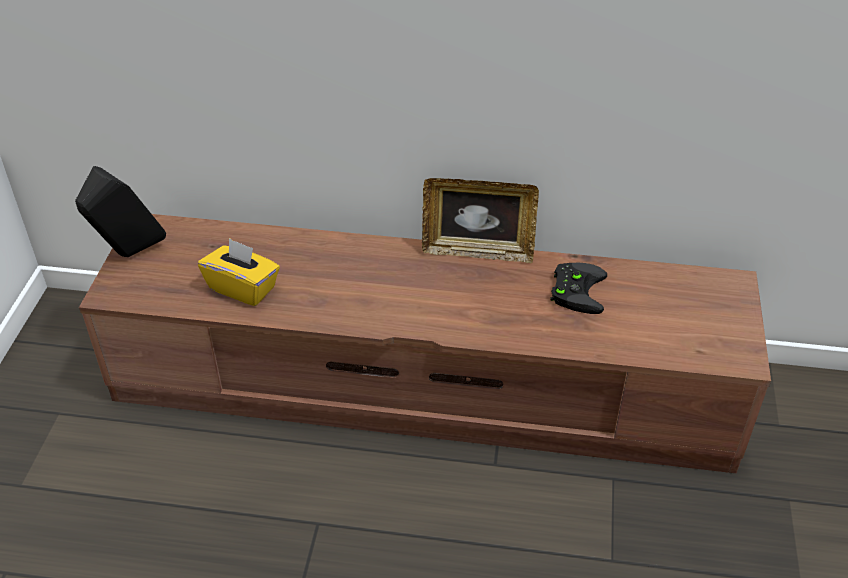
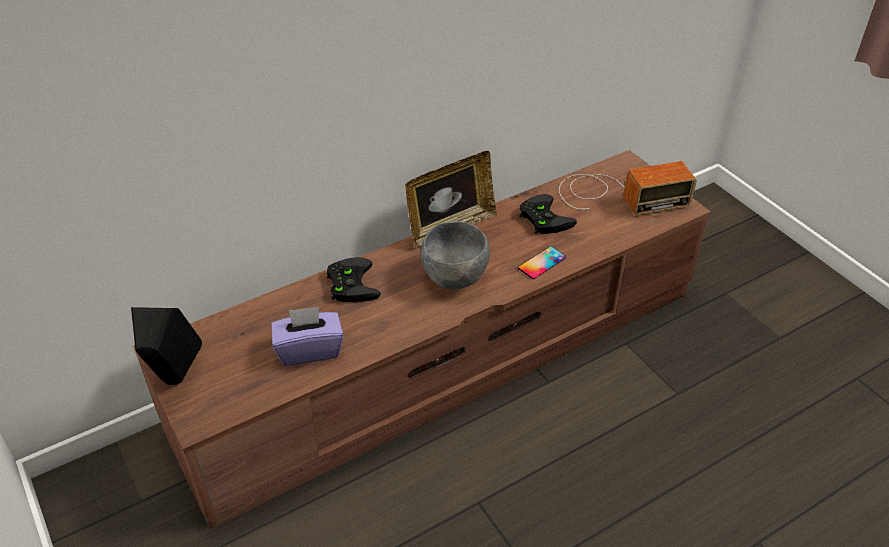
camera: 40 degrees left, 0 degrees up
(243, 288) = (309, 350): yellow tissue box -> purple tissue box
(336, 252) = (350, 283): none -> black game controller
(428, 297) = (455, 277): none -> grey bowl
(522, 330) = (541, 263): none -> phone
(683, 308) = (617, 194): none -> radio

